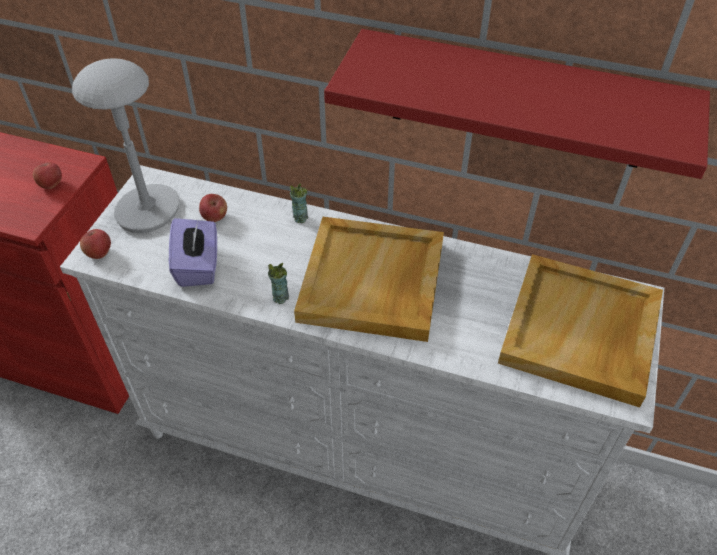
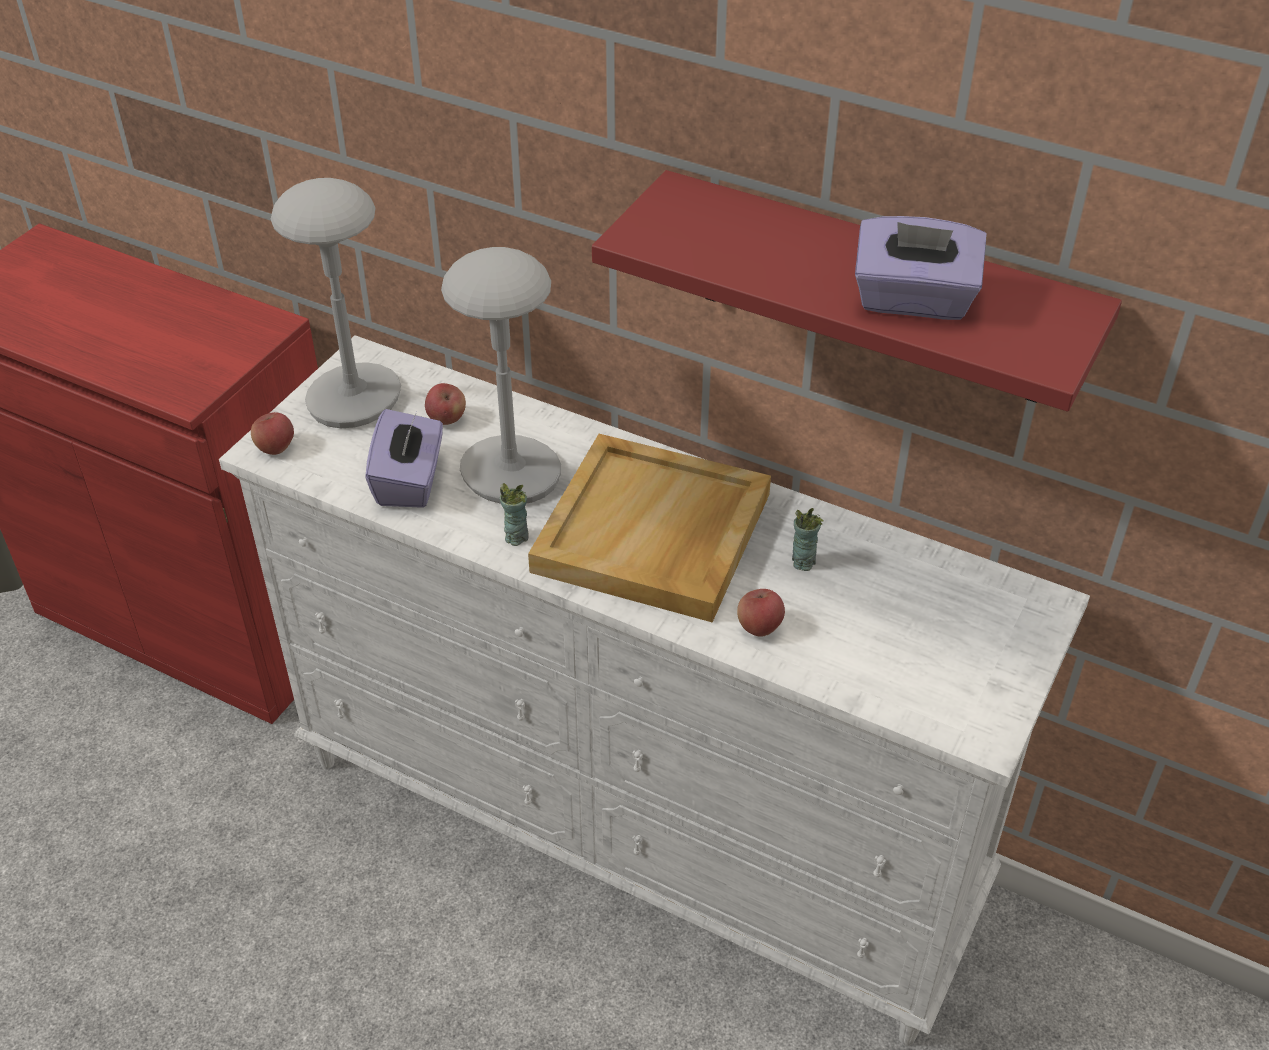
camera: 10 degrees right, 5 degrees down
(51, 184) = (226, 349): apple -> apple (759, 627)
(267, 251) = (511, 473): none -> grey table lamp
(300, 217) = (569, 433): cup -> cup (803, 561)
(569, 107) = (913, 301): none -> purple tissue box
(581, 332) = (942, 640): beige tray -> none

